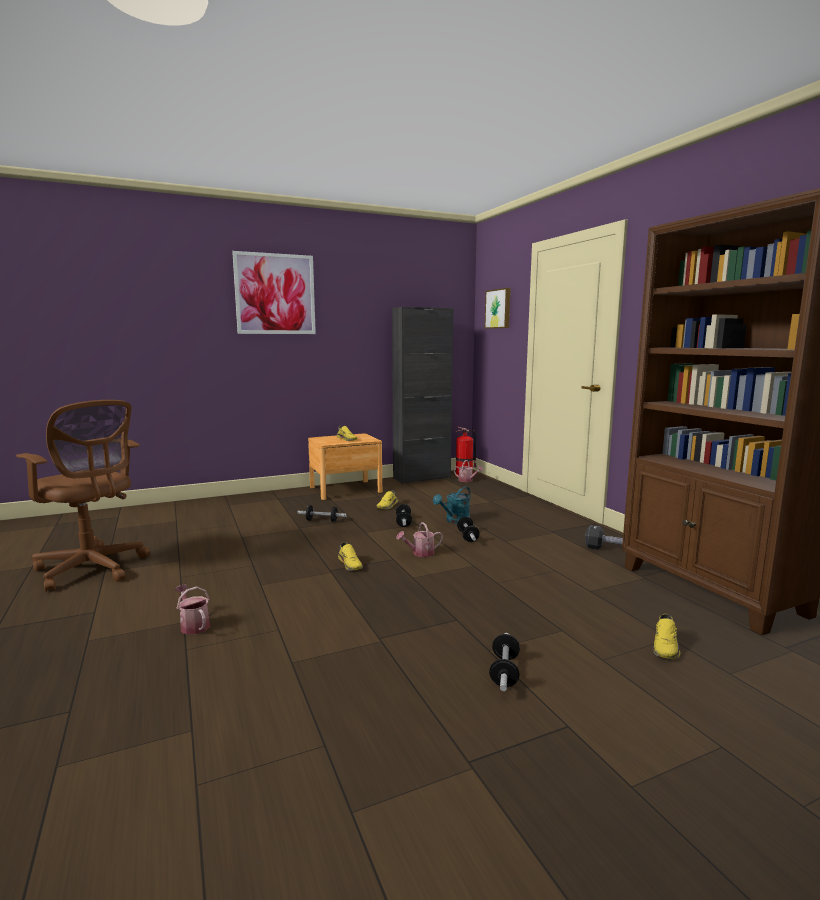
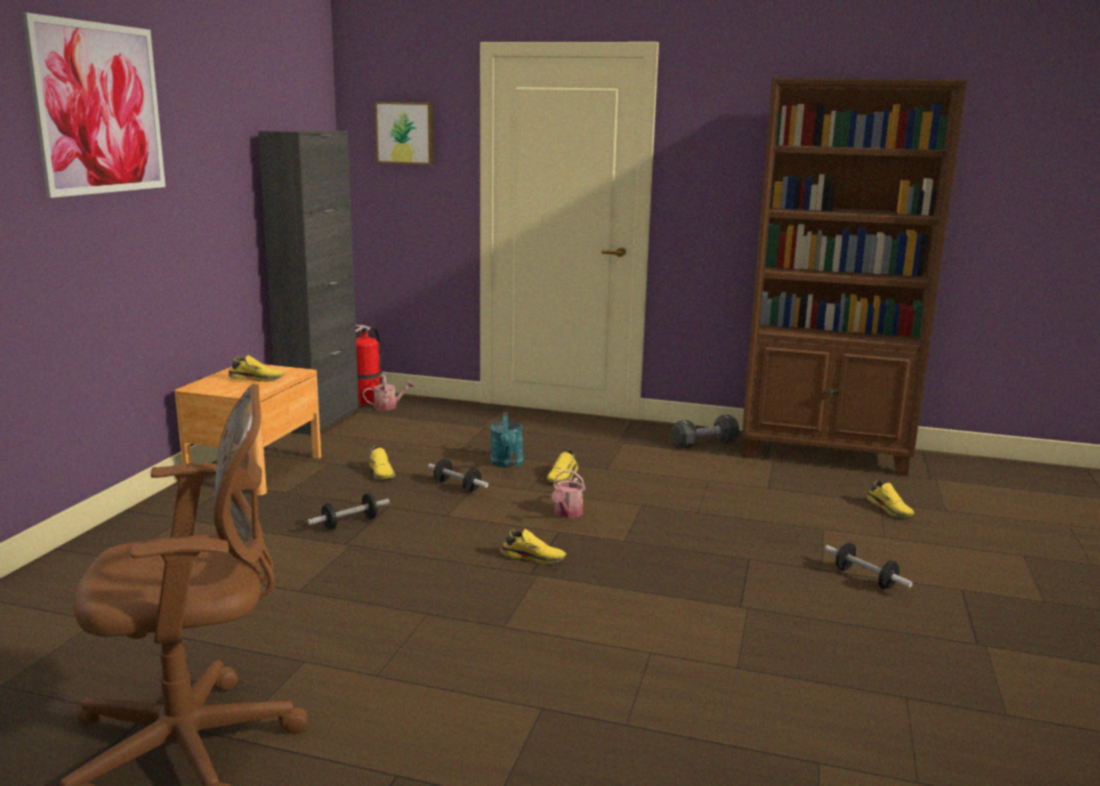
camera: 50 degrees left, 5 degrees up
(193, 625) = (561, 703): watering can -> none
(467, 537) = (564, 477): dumbbell -> yellow shoe

